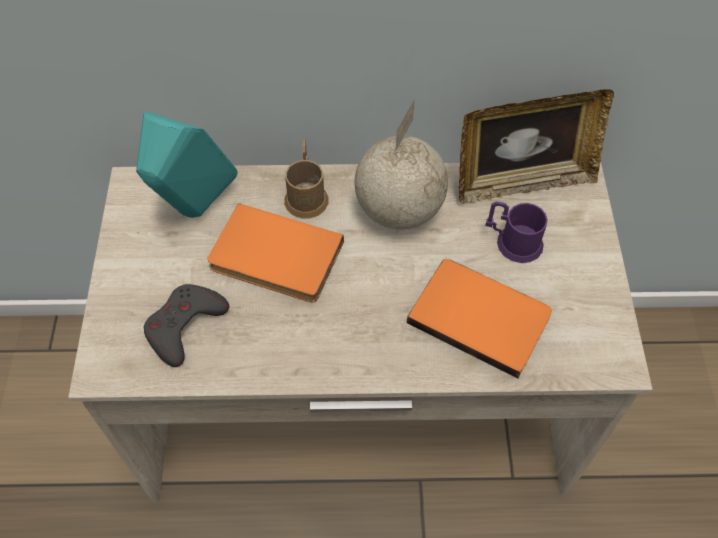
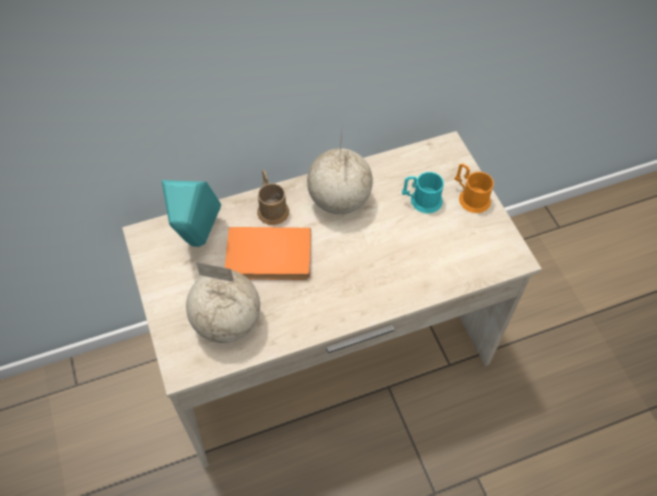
camera: 20 degrees left, 0 degrees up
(184, 326) = (227, 322): grey game controller -> globe
(480, 316) = (420, 255): orange book -> none
(512, 242) = (421, 200): purple mug -> turquoise mug
(522, 182) = (412, 159): picture frame -> none
(585, 257) = (470, 197): none -> orange mug

